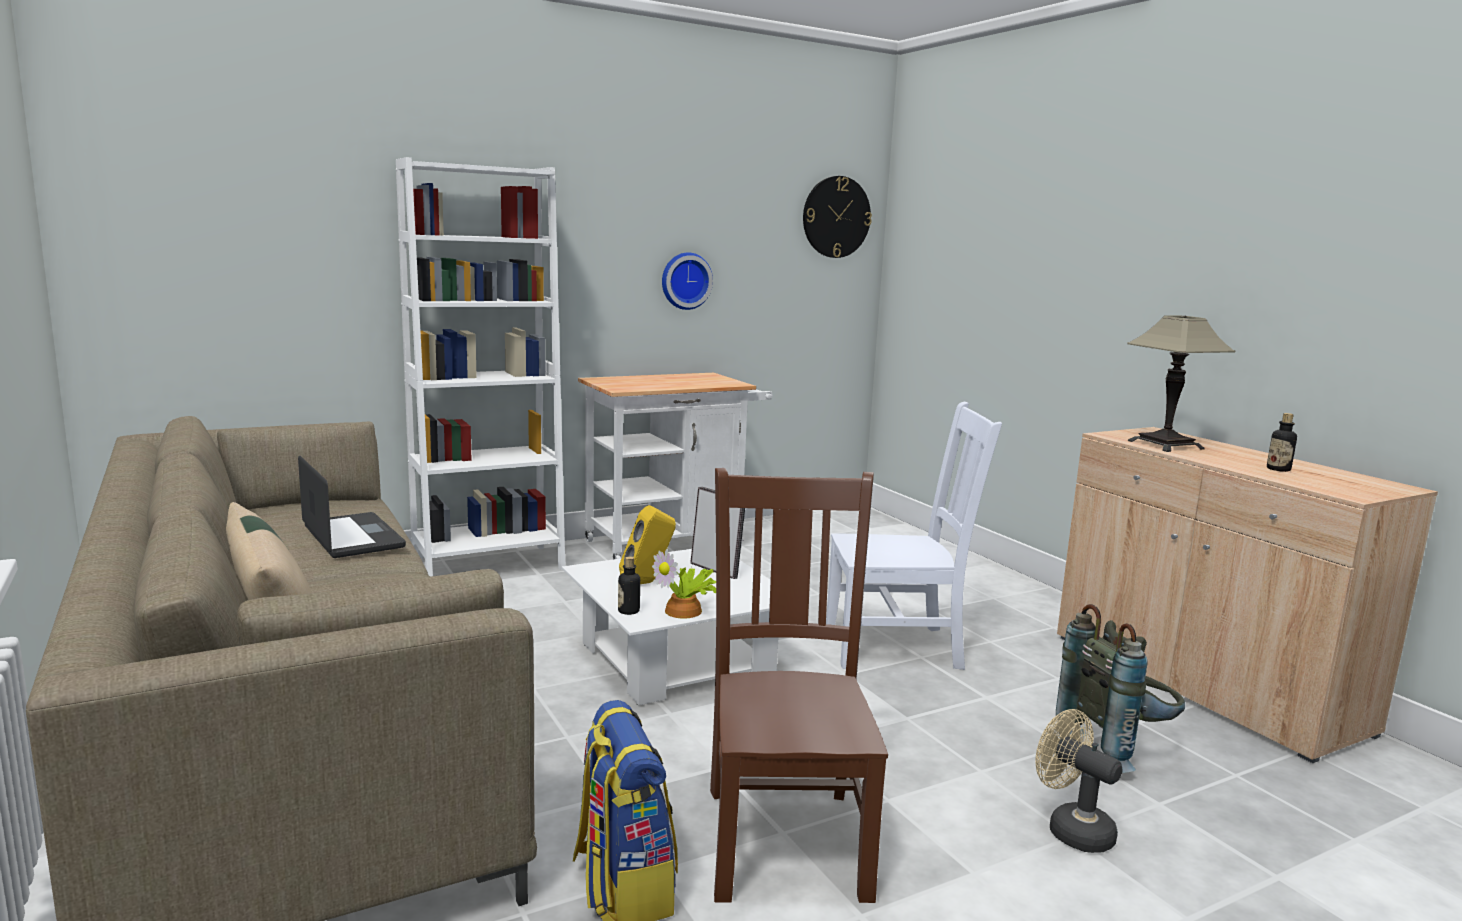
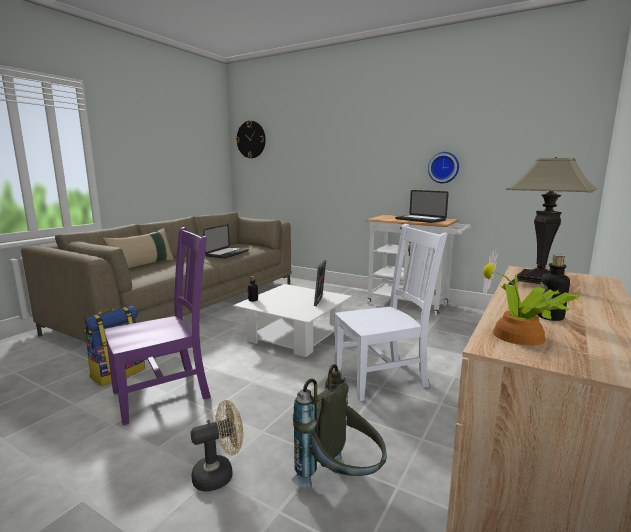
camera: 60 degrees right, 0 degrees up
(488, 566) = (329, 289): white bookcase -> none
(647, 583) = (286, 296): yellow speaker -> none
(685, 381) = (420, 220): none -> laptop
(686, 611) = (265, 307): potted plant -> potted plant (522, 336)
(785, 837) = (165, 393): brown chair -> purple chair
(836, 217) = (561, 122): wall clock -> wall clock (251, 139)
(898, 647) = (383, 377): white chair -> white chair turned 75 degrees counterclockwise
(1071, 829) = (219, 474): beige fan -> beige fan turned 45 degrees clockwise

